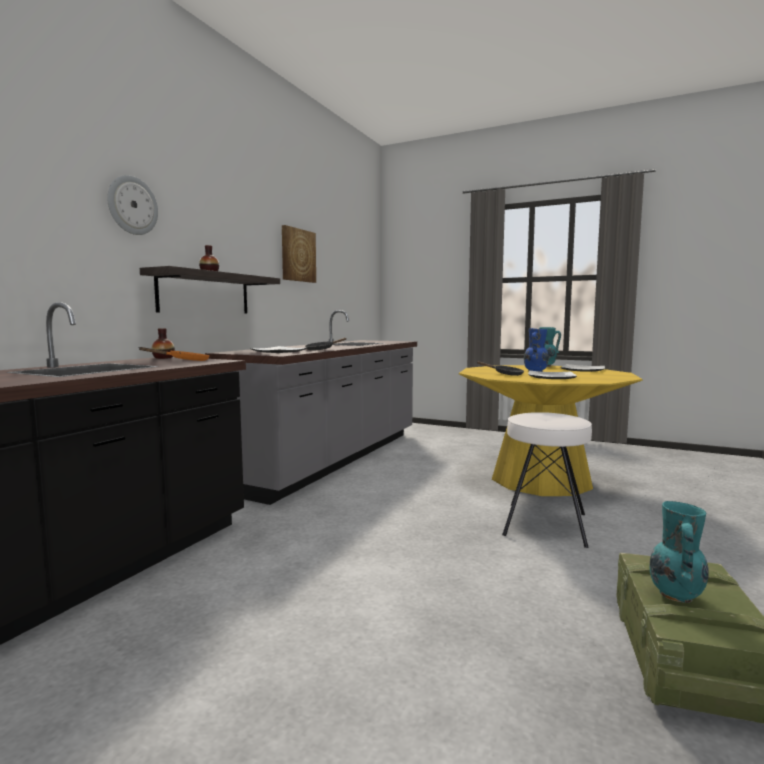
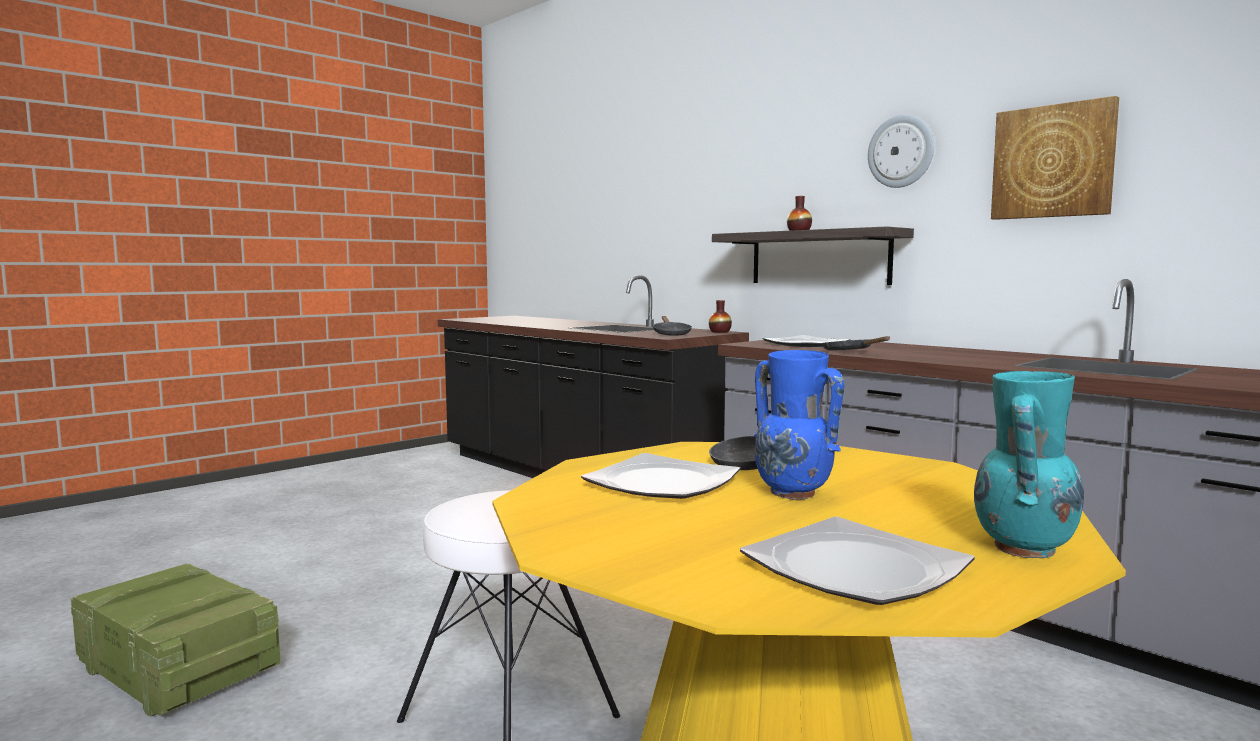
camera: 110 degrees right, 0 degrees up
(132, 205) = (739, 171): wall clock -> wall clock (901, 151)
(185, 361) = (671, 334): orange frying pan -> black frying pan
(676, 595) = (187, 590): turquoise vase -> none

